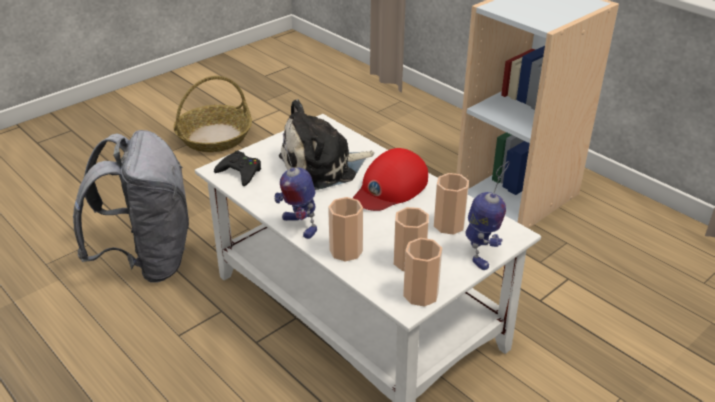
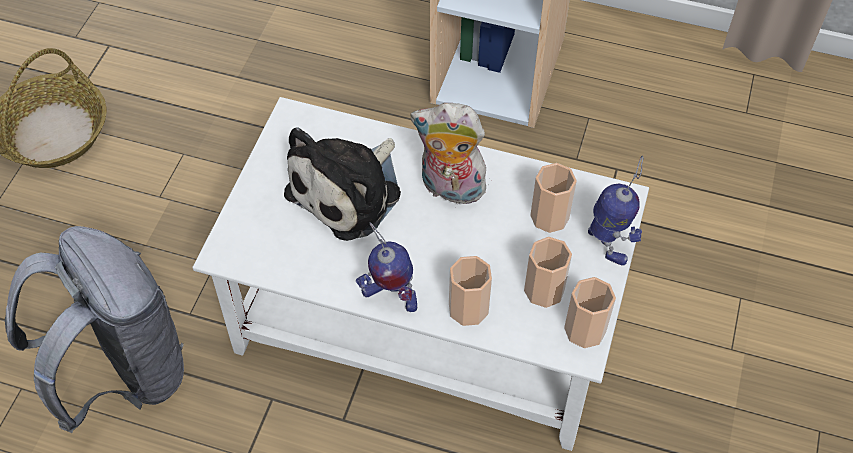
camera: 30 degrees left, 20 degrees up
(240, 172) = (255, 246): black game controller -> none
(390, 187) = (450, 189): red cap -> plush toy

